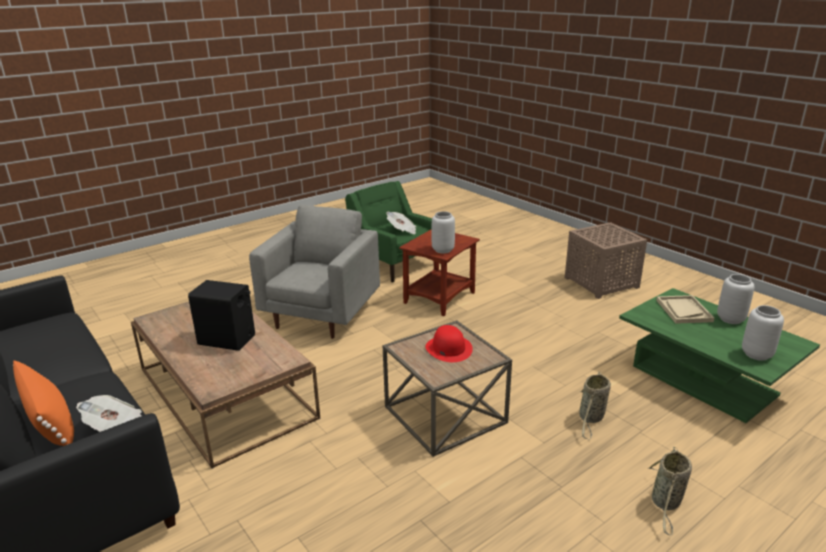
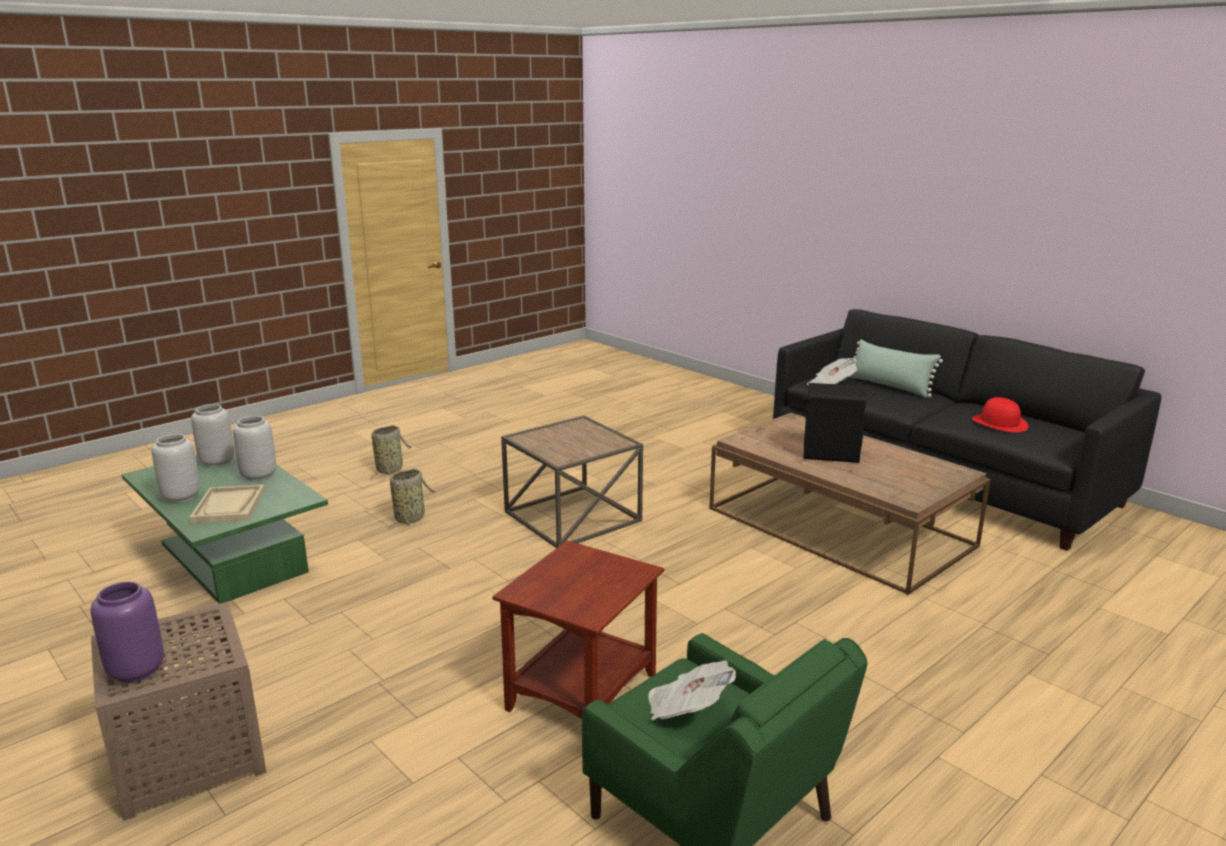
camera: 175 degrees right, 5 degrees down
(50, 421) = (889, 386): orange pillow -> green pillow
(322, 315) = (800, 641): grey armchair -> none
(443, 250) = (573, 561): grey vase -> grey vase (258, 476)
(448, 348) = (568, 443): red hat -> red hat (1000, 423)
(610, 229) = (135, 670): none -> purple vase

